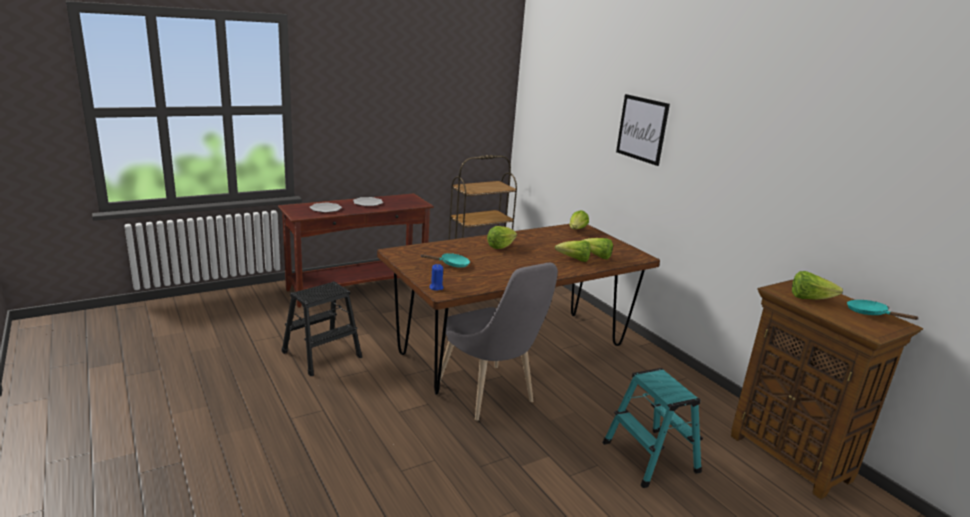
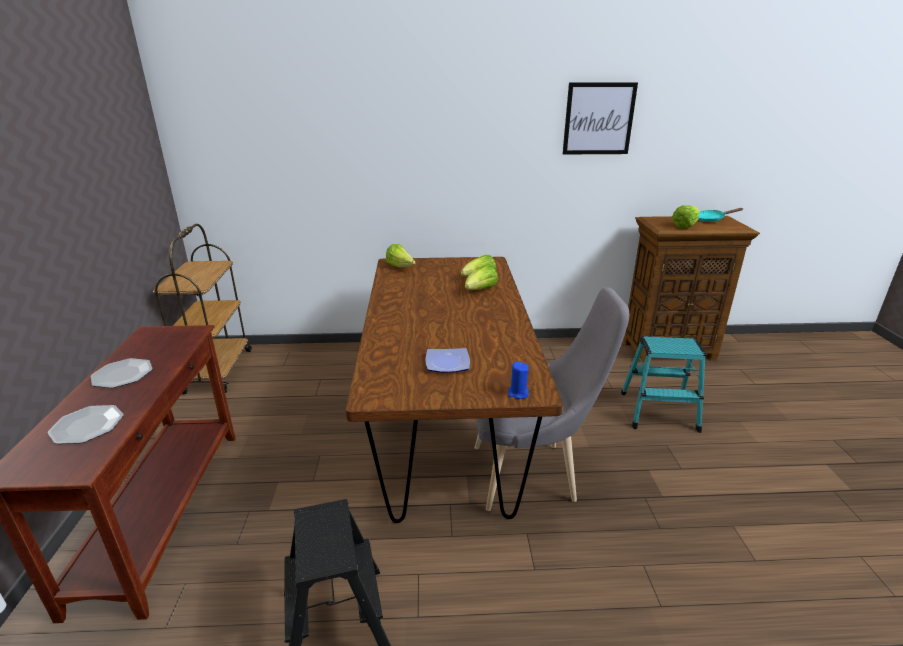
camera: 60 degrees left, 5 degrees up
(451, 264) = (448, 363): turquoise frying pan -> plate
(500, 246) = (413, 318): lettuce -> none
(642, 129) = (421, 132): picture -> picture (598, 119)

